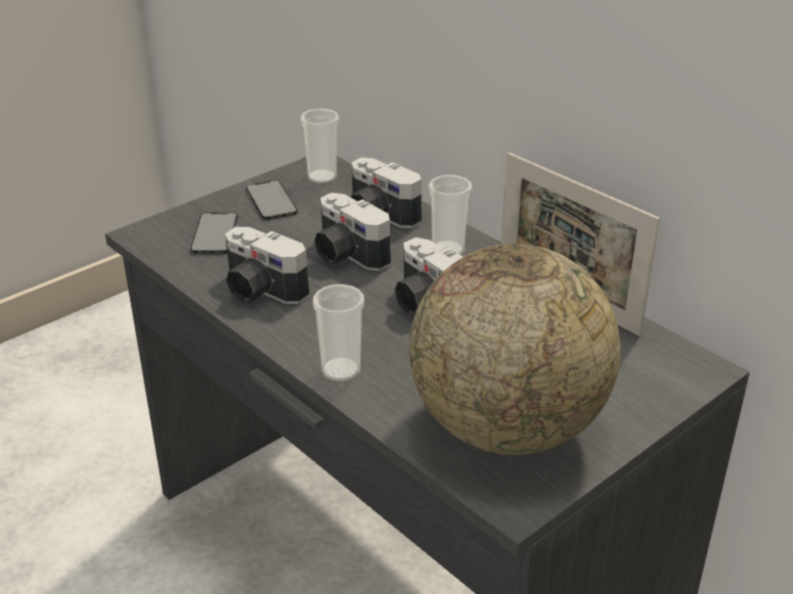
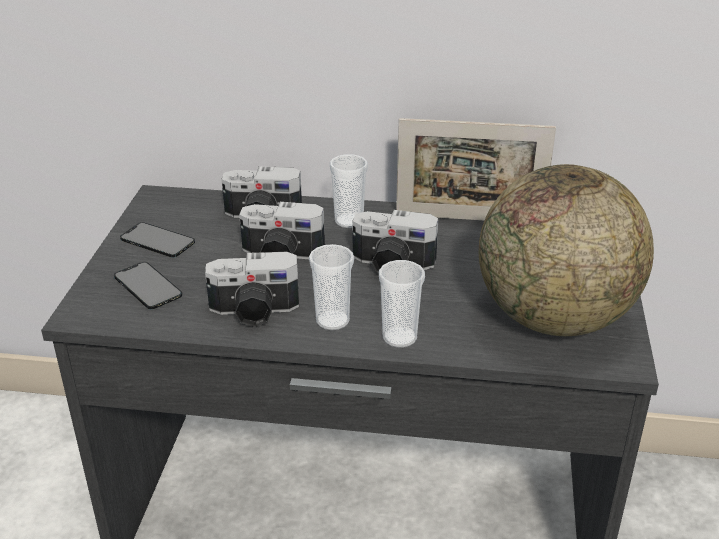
camera: 40 degrees left, 0 degrees up
(322, 177) = (173, 206): cup -> cup (332, 320)

